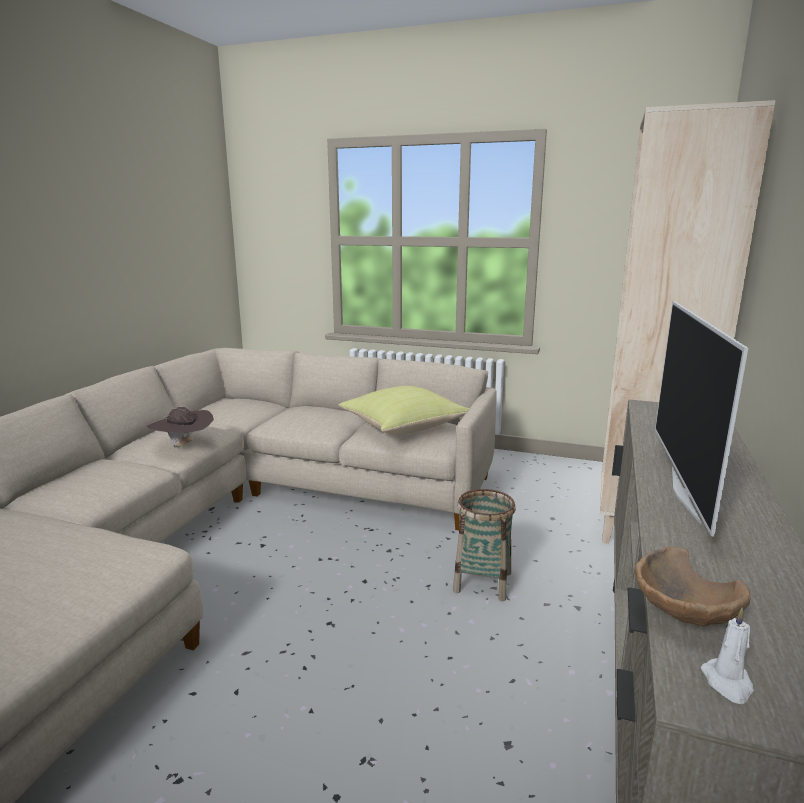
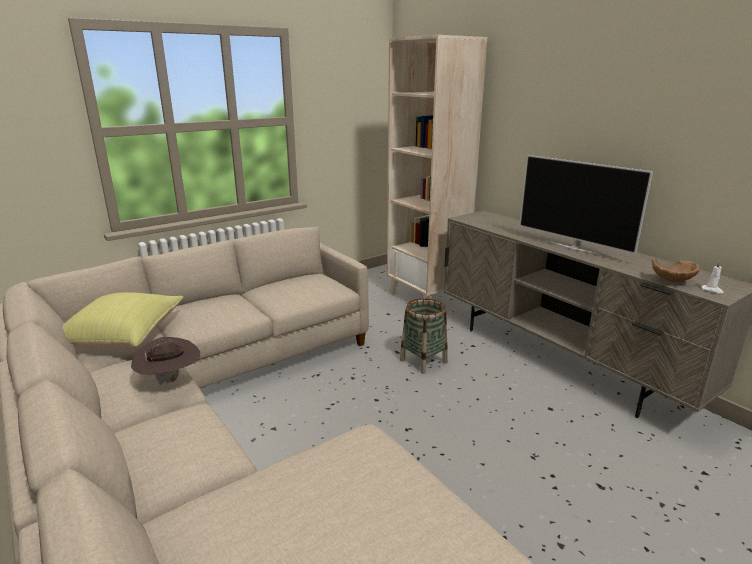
camera: 55 degrees left, 5 degrees up
(404, 427) = (294, 288): yellow pillow -> yellow pillow (121, 337)

